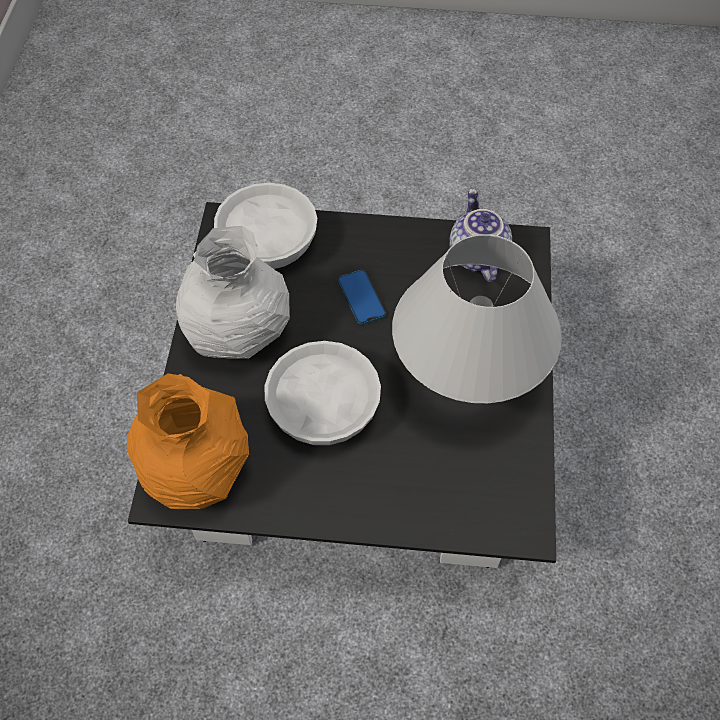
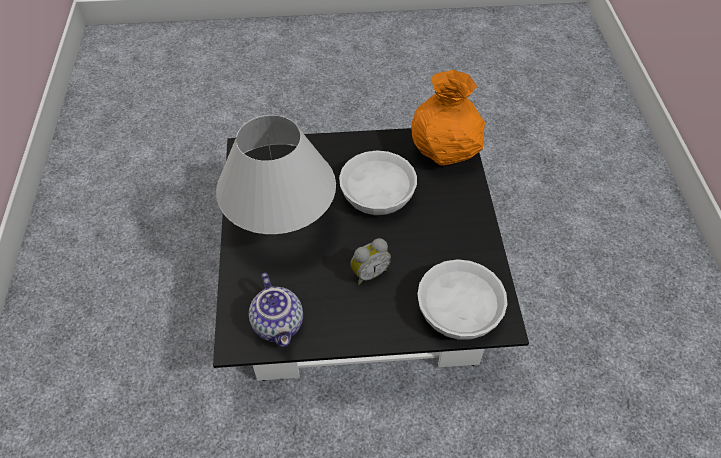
camera: 170 degrees right, 5 degrees down
(237, 333) = (453, 233): white vase -> none
(361, 298) = (369, 273): phone -> alarm clock

